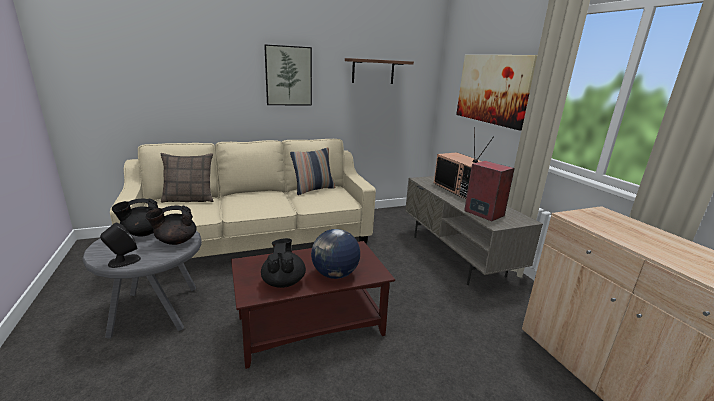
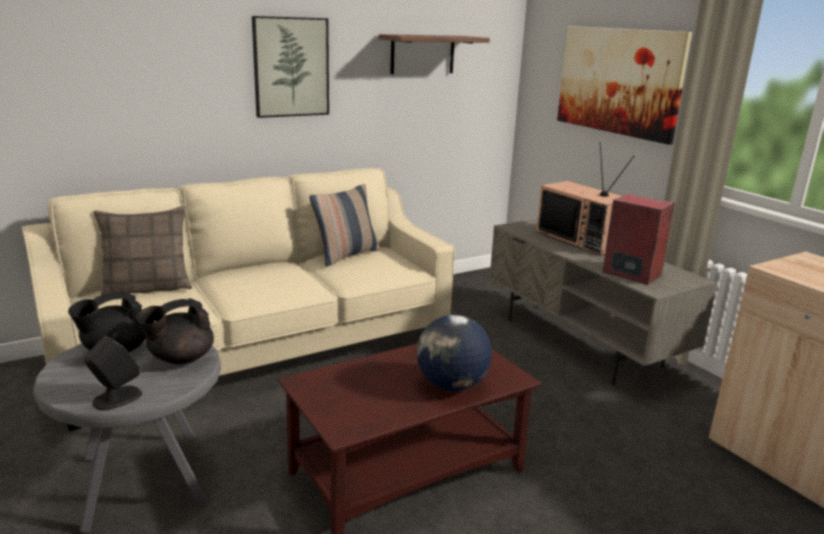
camera: 10 degrees left, 0 degrees up
(283, 282) = (381, 404): black teapot -> none

